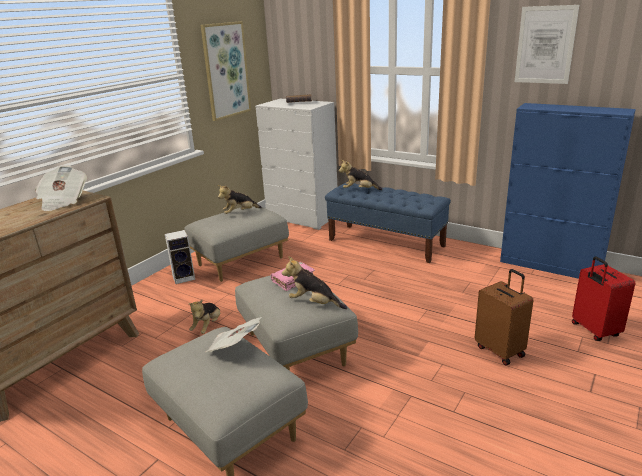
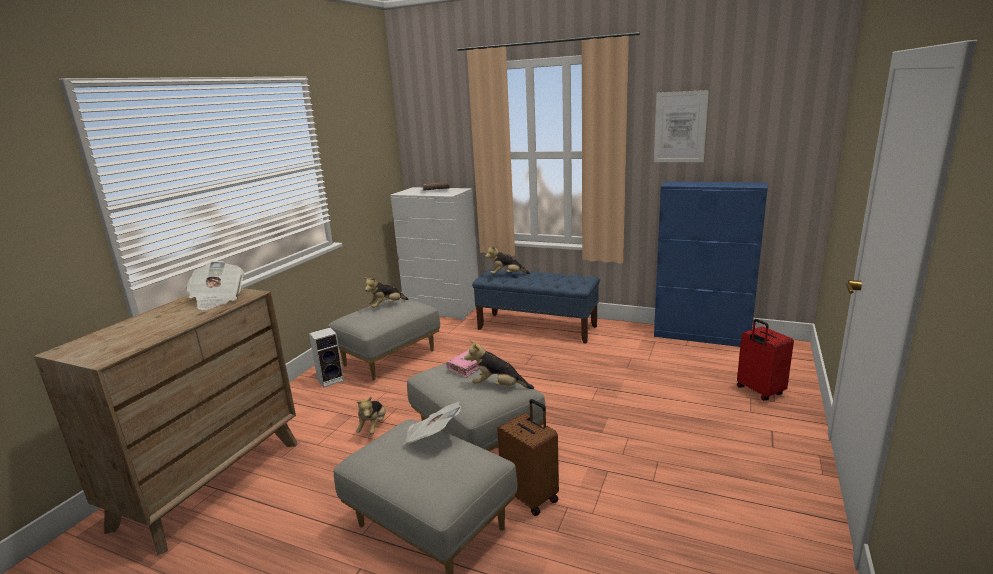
camera: 10 degrees left, 5 degrees down
(226, 70) = (360, 159): picture -> none
(500, 351) = (679, 419): brown suitcase -> brown suitcase (531, 496)

